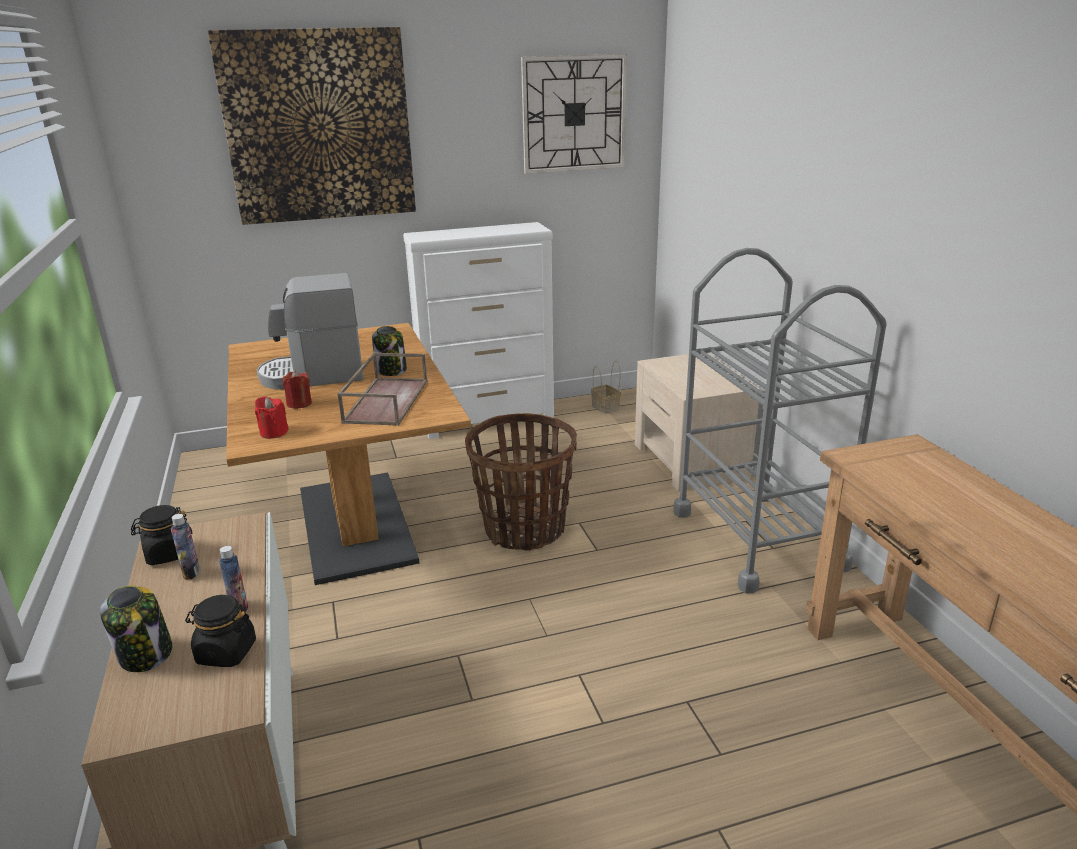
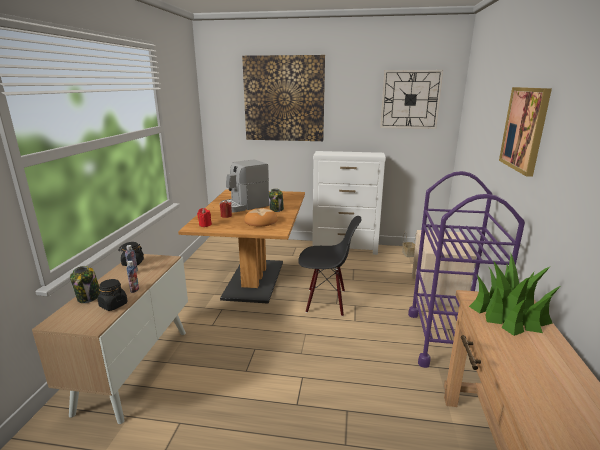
camera: 25 degrees right, 5 degrees down
(314, 375) = (244, 206): coffee machine -> coffee machine turned 45 degrees counterclockwise
(385, 400) = (261, 221): brown tray -> bread
(524, 530) = (326, 301): basket -> black chair
(757, 539) = (447, 340): grey cart -> purple cart
(850, 168) = (525, 129): none -> picture
(917, 470) = (509, 314): none -> potted plant

